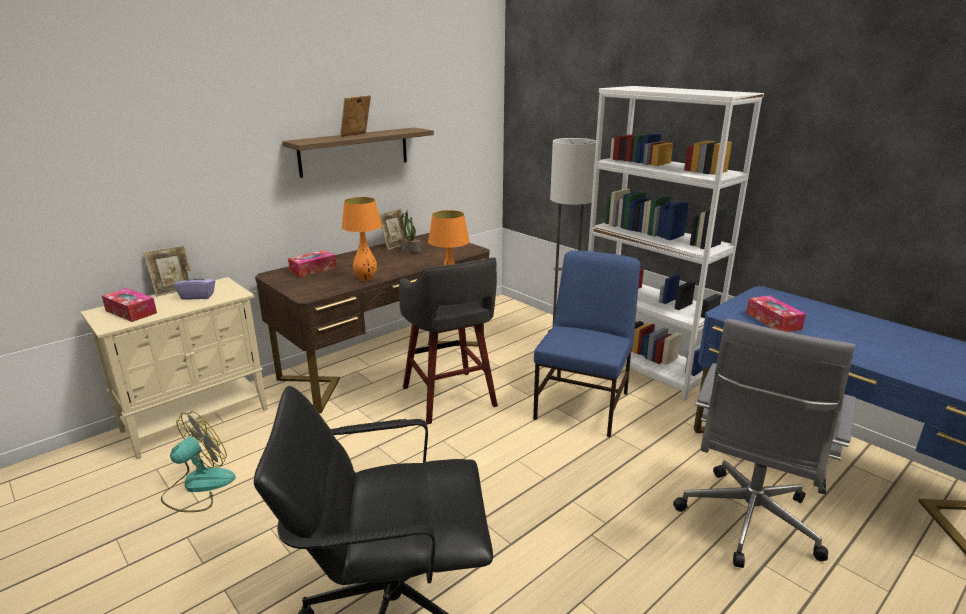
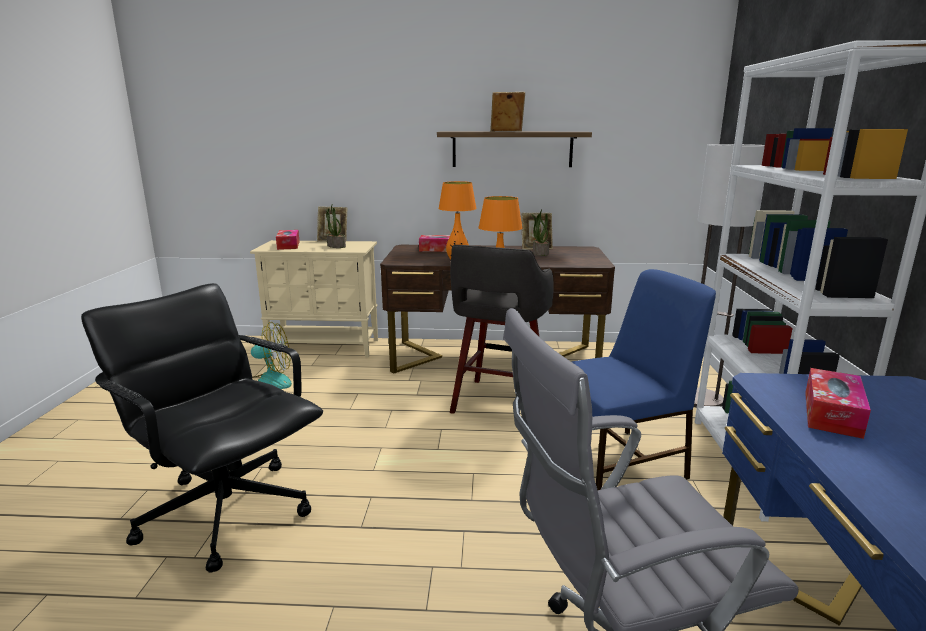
camera: 45 degrees right, 5 degrees down
(198, 296) = (335, 246): purple tissue box -> potted plant

